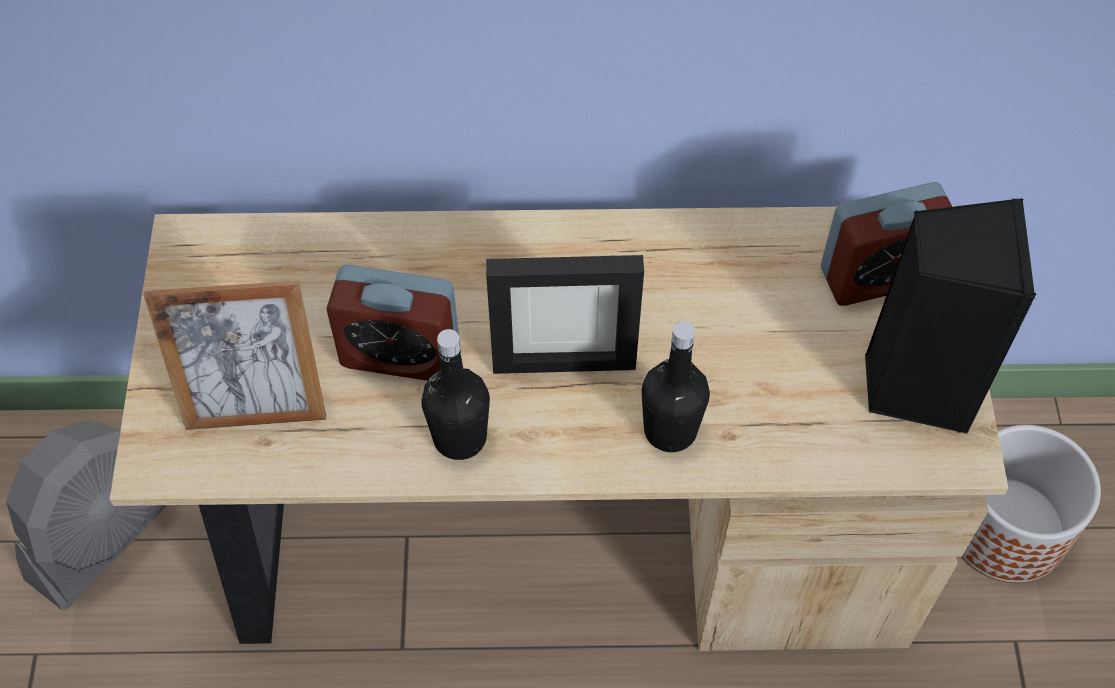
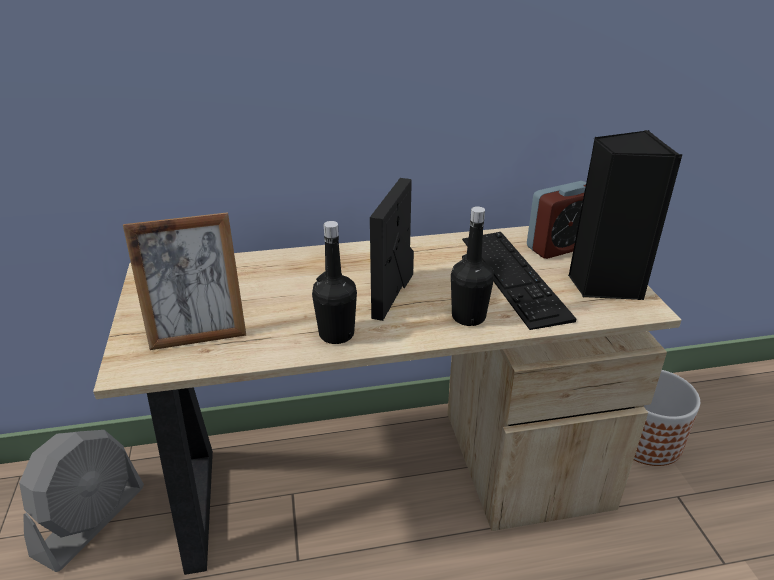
camera: 10 degrees left, 25 degrees down
(400, 354) = (290, 303): alarm clock -> none
(564, 361) = (393, 295): picture frame -> picture frame turned 120 degrees clockwise
(772, 343) = (513, 276): none -> keyboard

